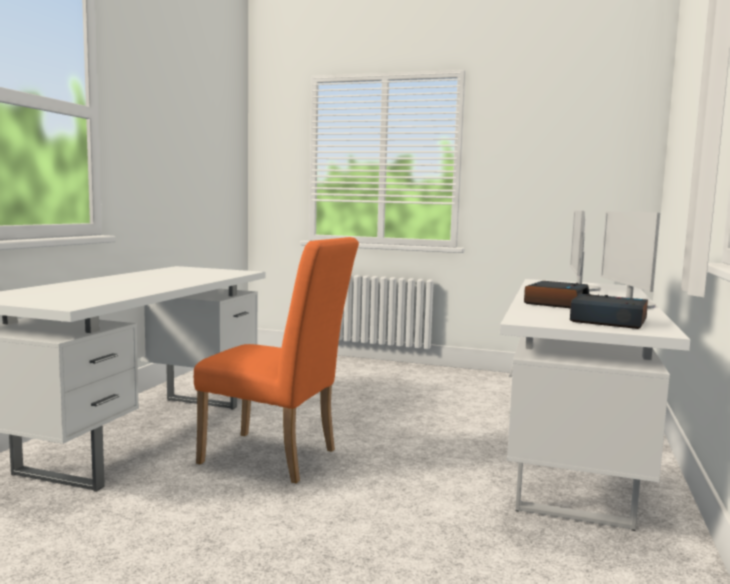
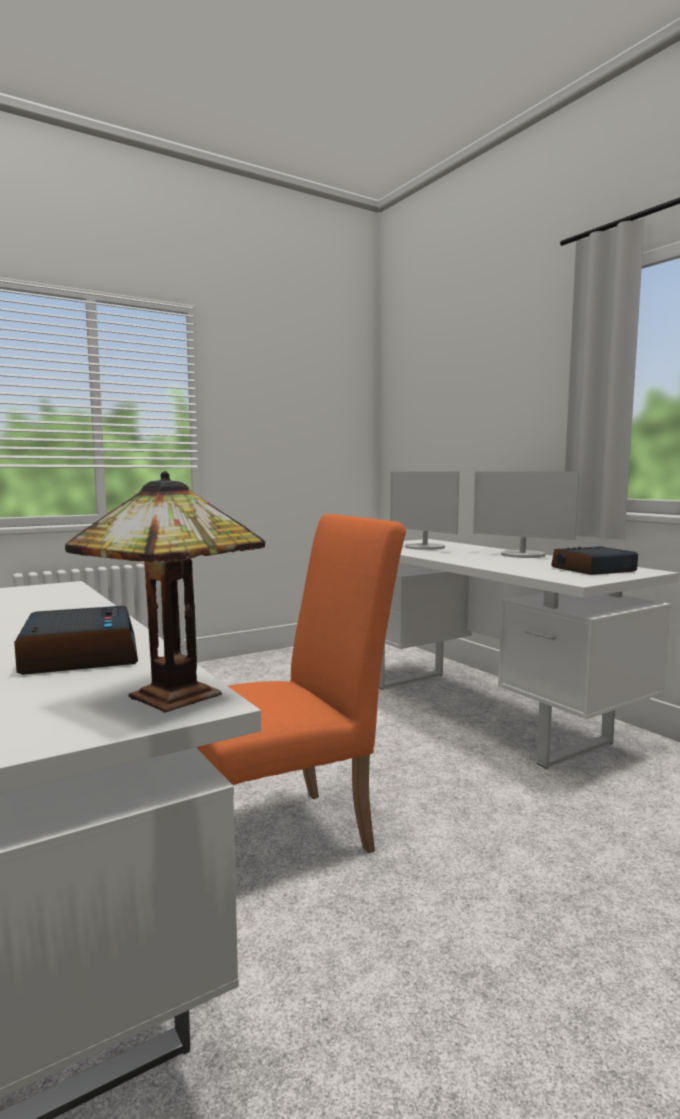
camera: 50 degrees left, 0 degrees up
(71, 303) = (172, 699): none -> table lamp
(556, 303) = (493, 562): alarm clock -> alarm clock (79, 654)

